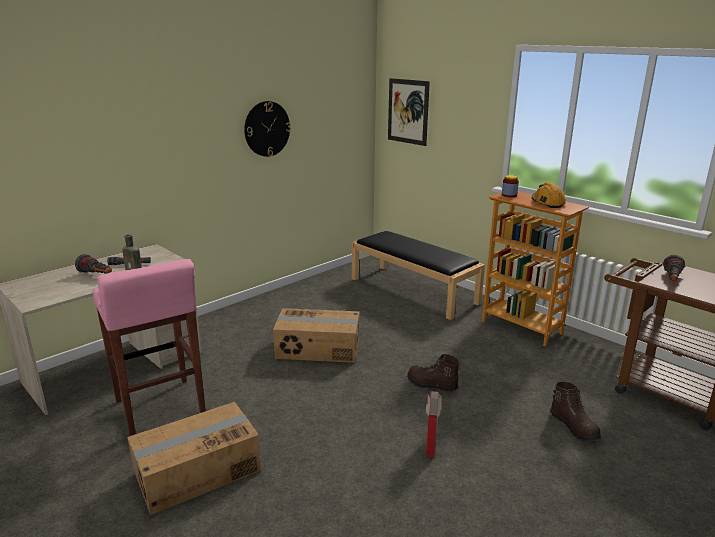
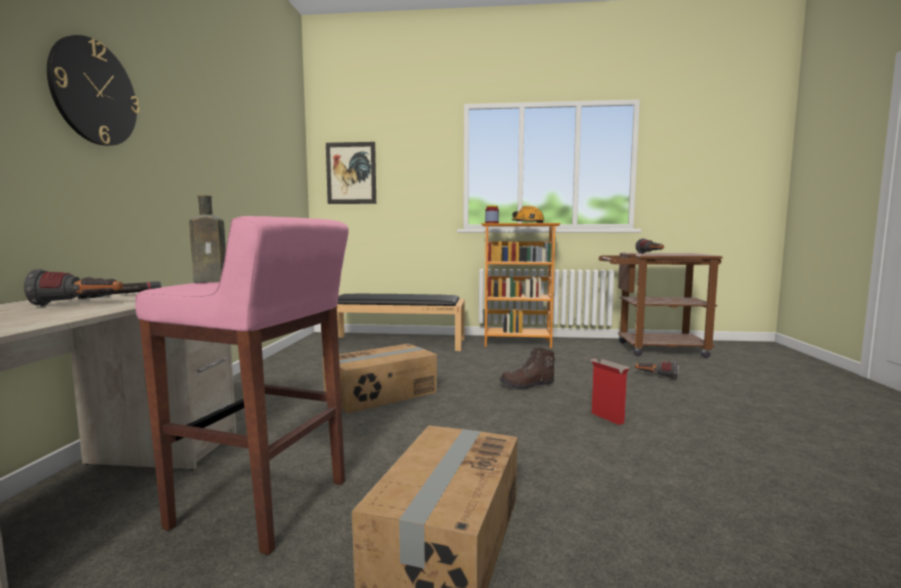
camera: 40 degrees left, 15 degrees down
(267, 129) = (234, 161): wall clock -> wall clock (94, 92)
(574, 427) = (656, 377): brown boot -> flashlight

